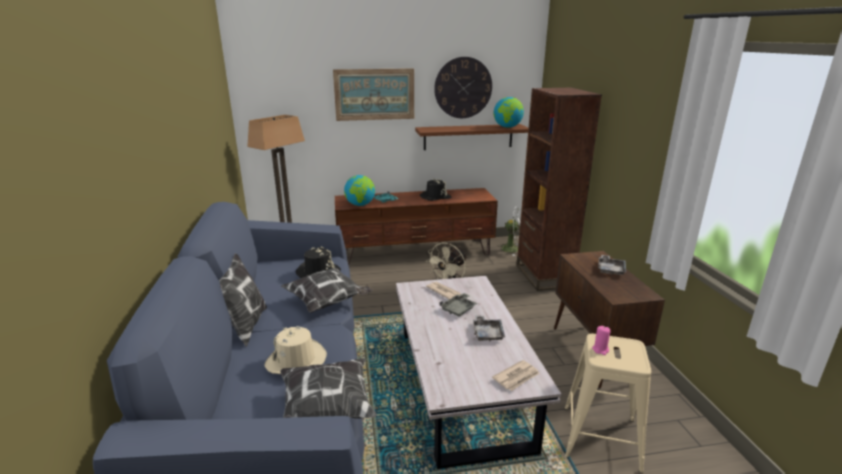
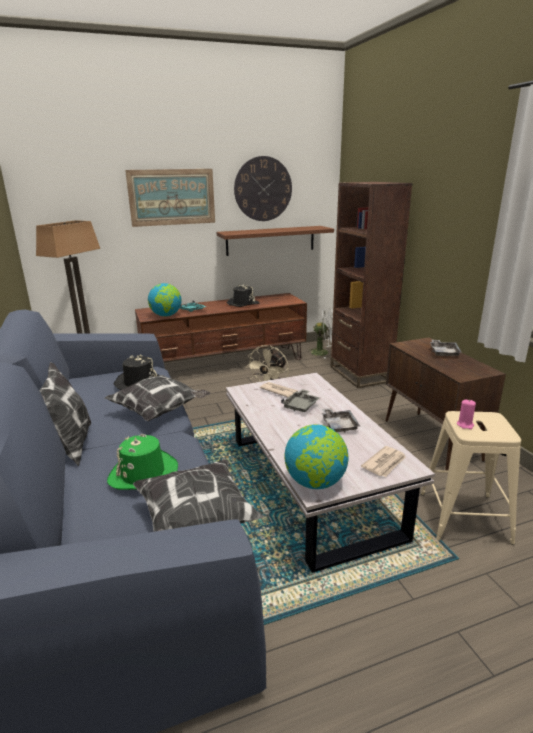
camera: 10 degrees left, 0 degrees up
(296, 360) = (143, 473): beige hat -> green hat
(507, 127) = (310, 228): globe -> globe (315, 482)

